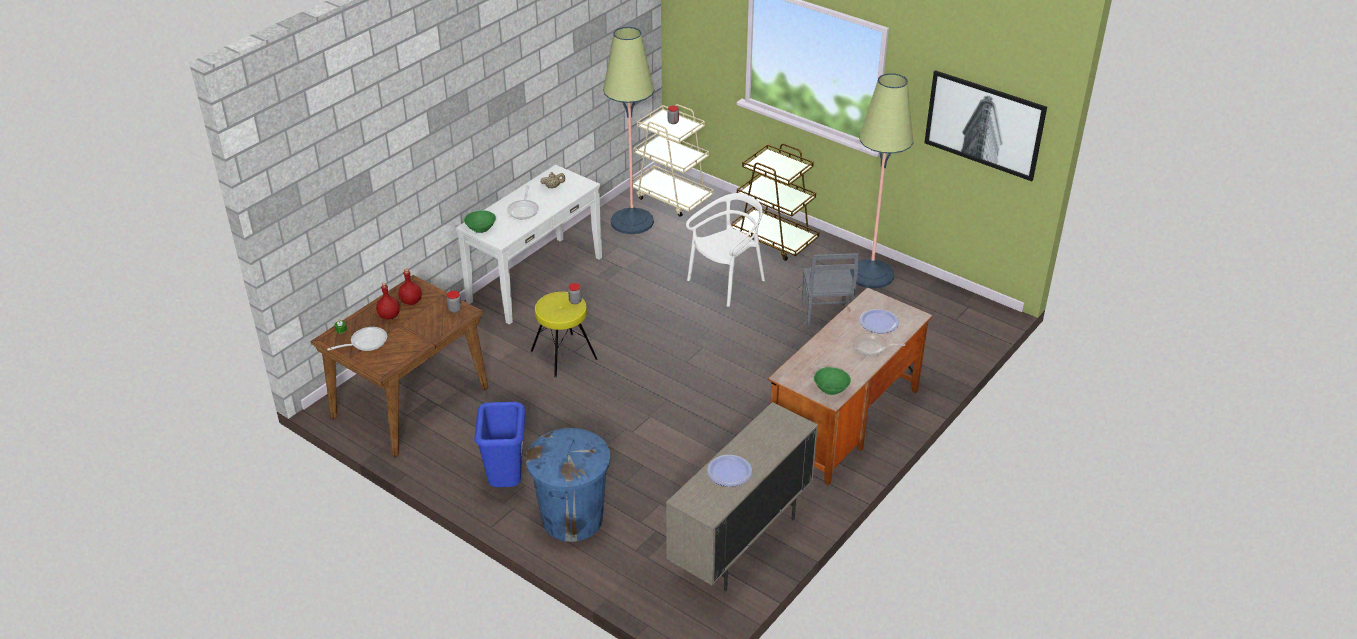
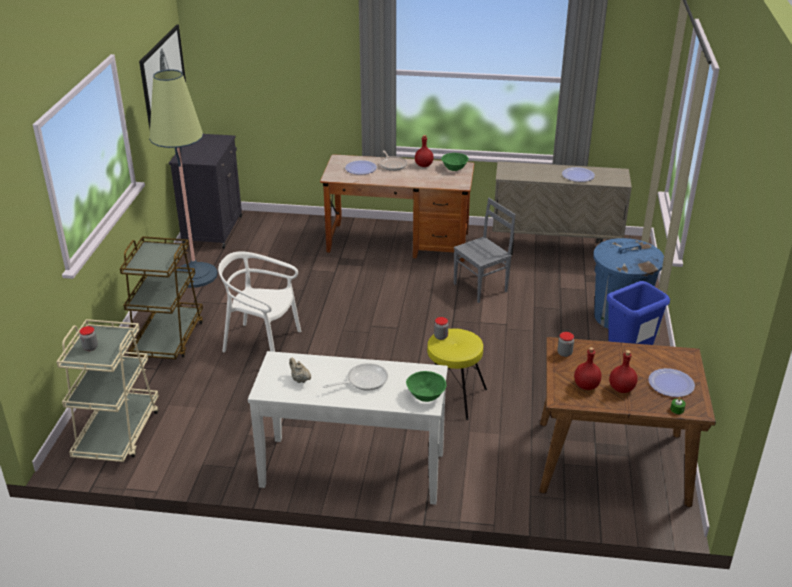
camera: 120 degrees left, 5 degrees down
(365, 342) = (671, 384): frying pan -> plate
(632, 221) = (189, 443): floor lamp -> none
(825, 317) = (276, 281): grey chair -> grey chair (481, 288)
(854, 369) = (423, 165): none -> red bottle
(960, 305) = (213, 230): none -> black cabinet

